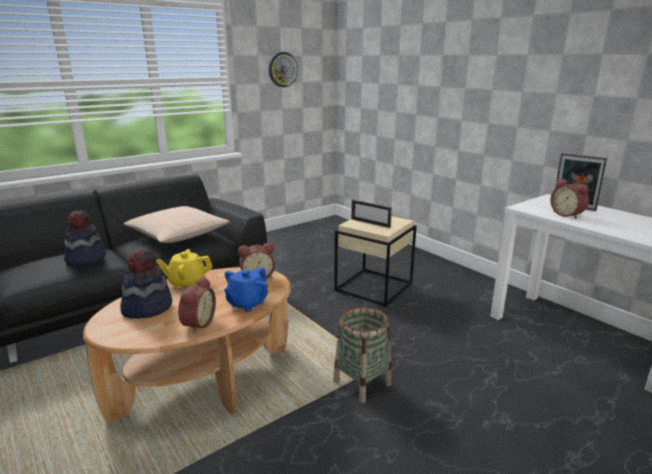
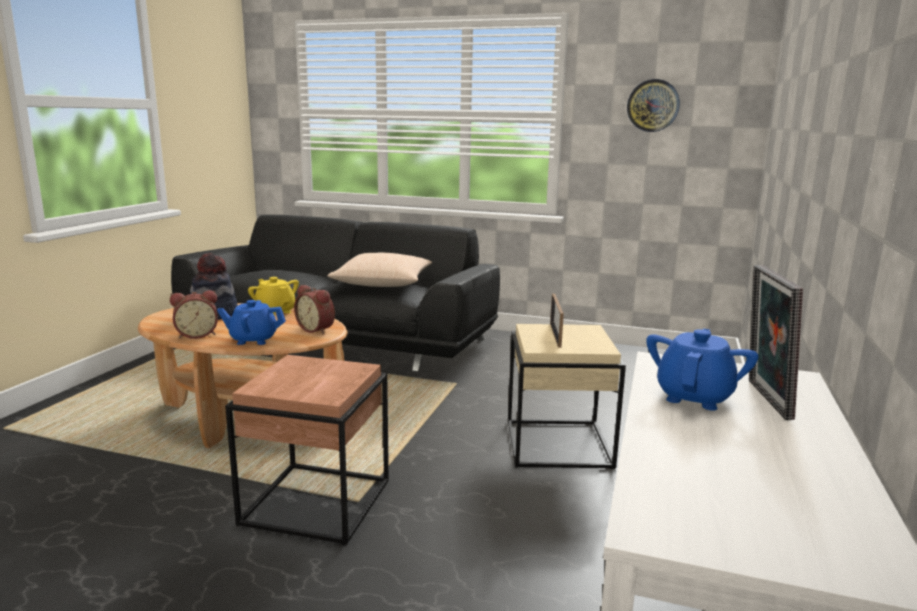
camera: 55 degrees right, 5 degrees down
(85, 259) = (287, 276): hat -> none
(362, 383) = (316, 501): basket -> brown side table
(567, 214) = (694, 397): alarm clock -> blue teapot

